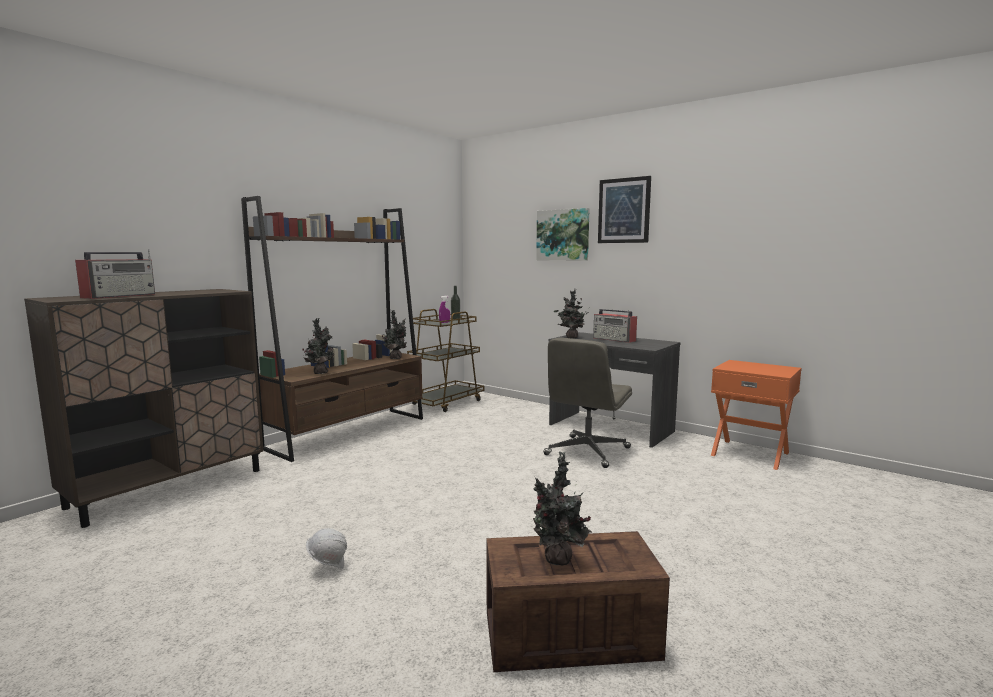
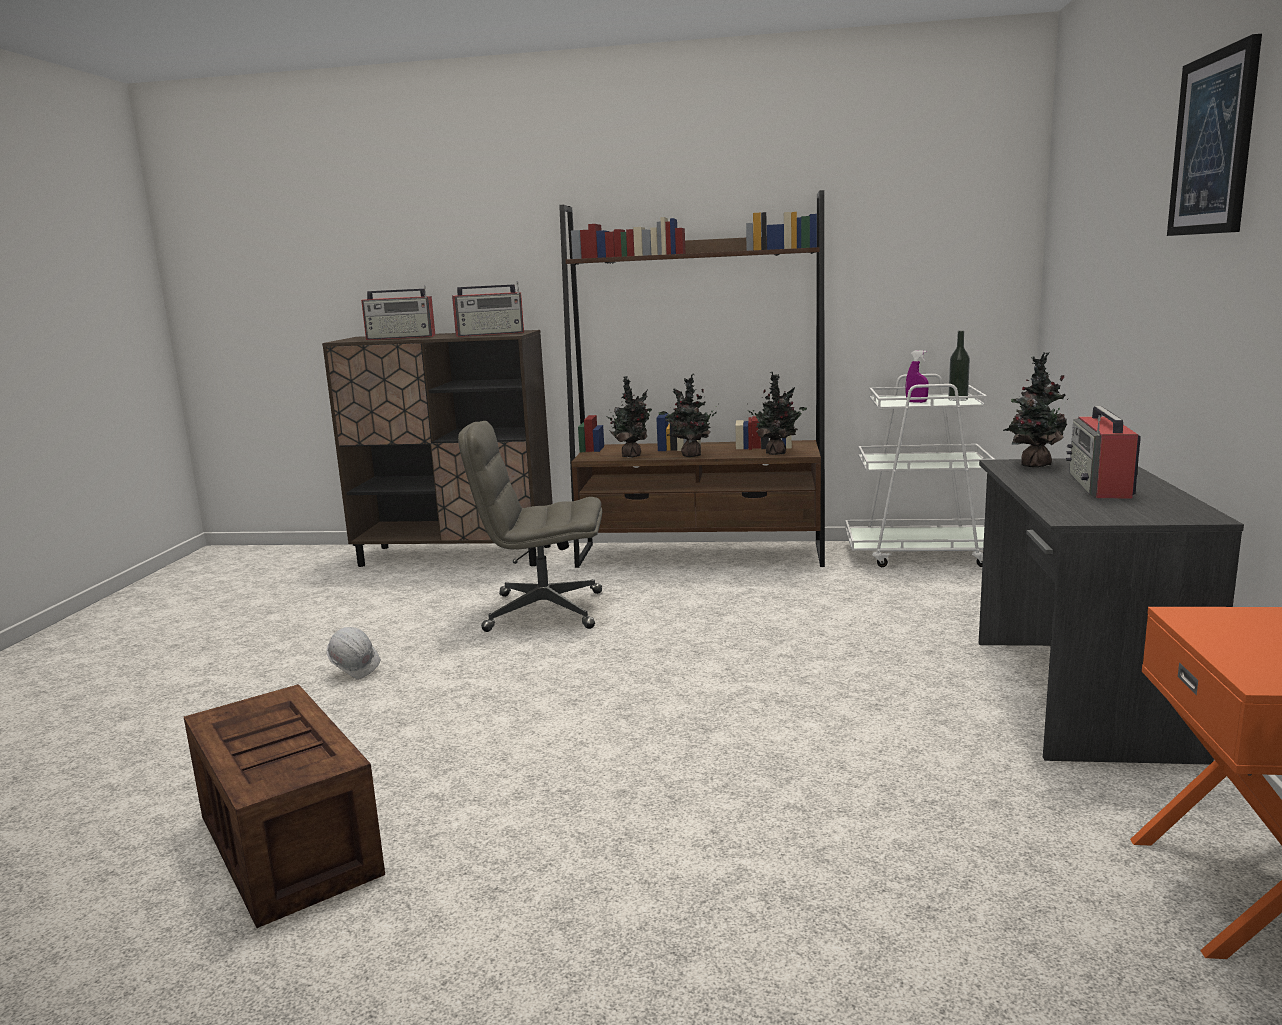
camera: 60 degrees right, 5 degrees up
(205, 291) = (491, 334): none -> radio
(445, 403) = (921, 554): brown cart -> white cart
(557, 560) = (259, 733): potted plant -> potted plant (689, 455)
(563, 235) = (1135, 216): picture -> none
(587, 452) = (900, 707): grey office chair -> grey office chair (542, 611)

